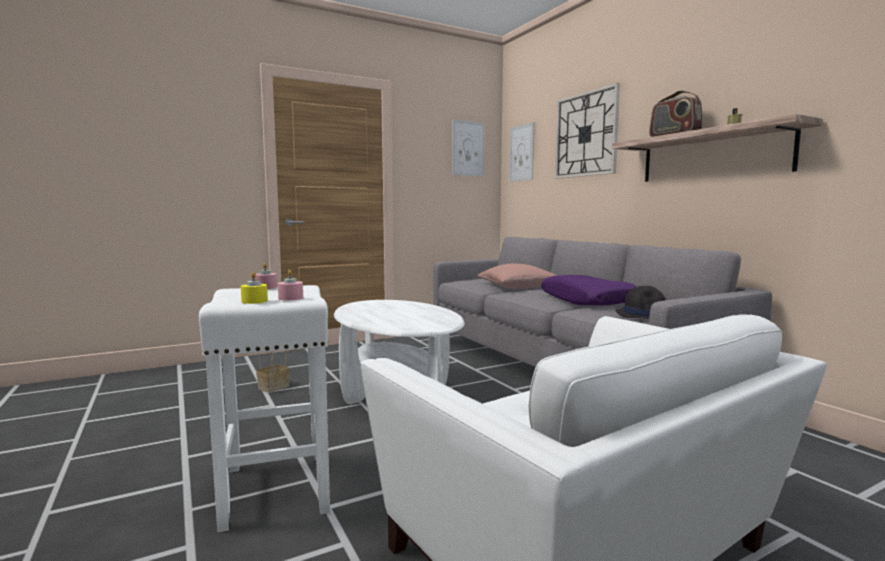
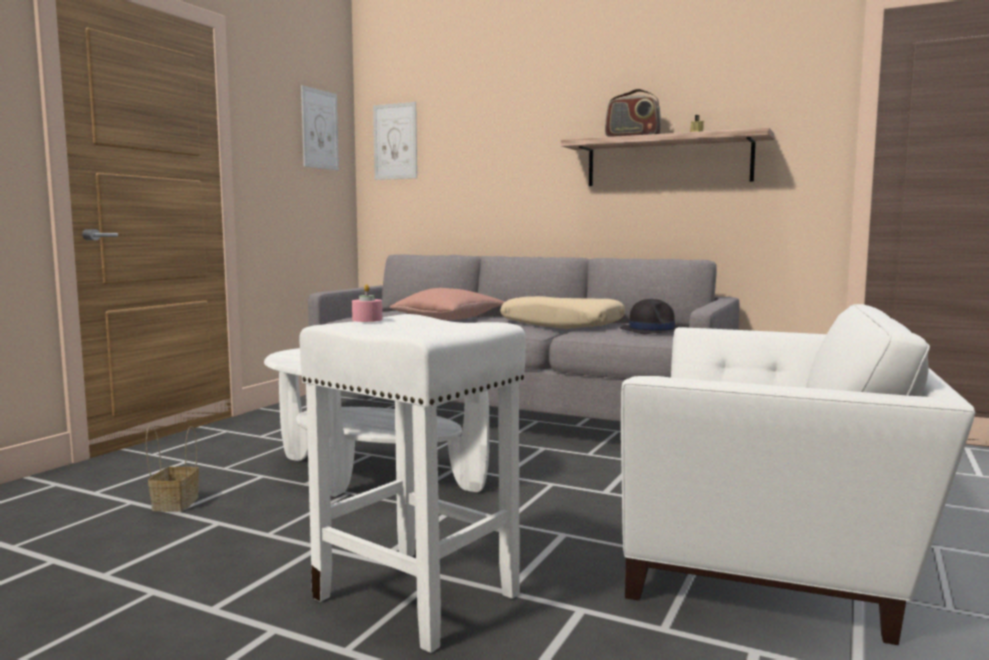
camera: 35 degrees left, 0 degrees up
(254, 301) = (449, 330): yellow candle -> none
(290, 298) = (473, 324): pink candle -> none
(586, 134) = (502, 125): wall clock -> none
(587, 301) = (562, 325): purple pillow -> beige pillow

